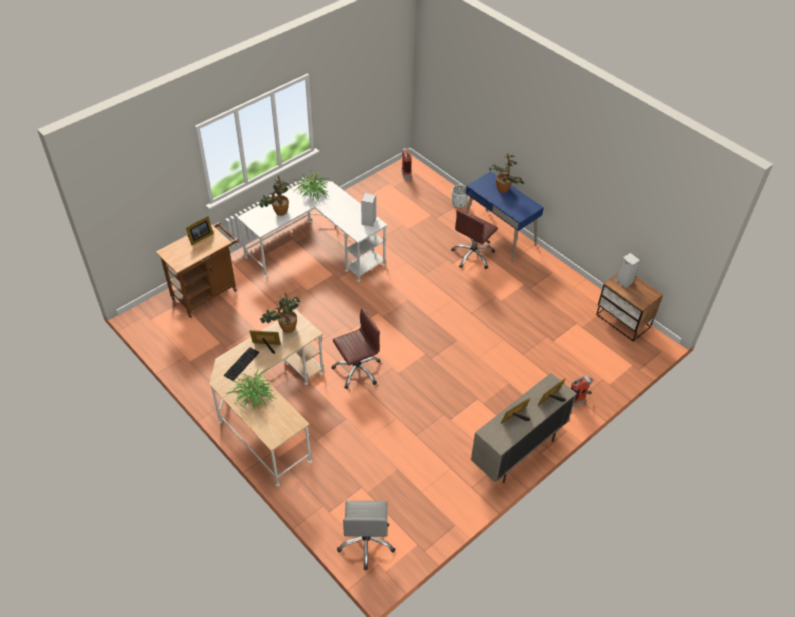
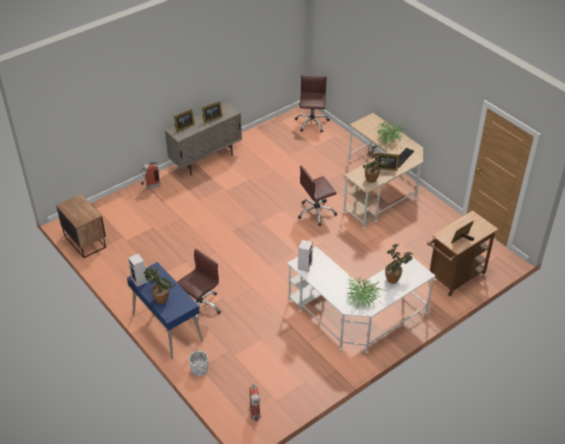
camera: 175 degrees left, 5 degrees down
(366, 542) = (311, 123): grey office chair -> brown office chair
(623, 281) = (84, 216): speaker -> speaker (140, 281)

